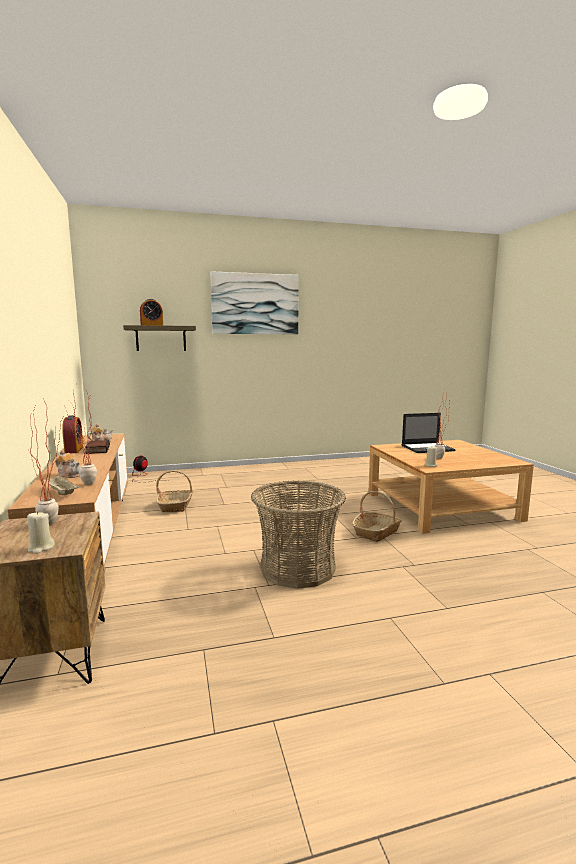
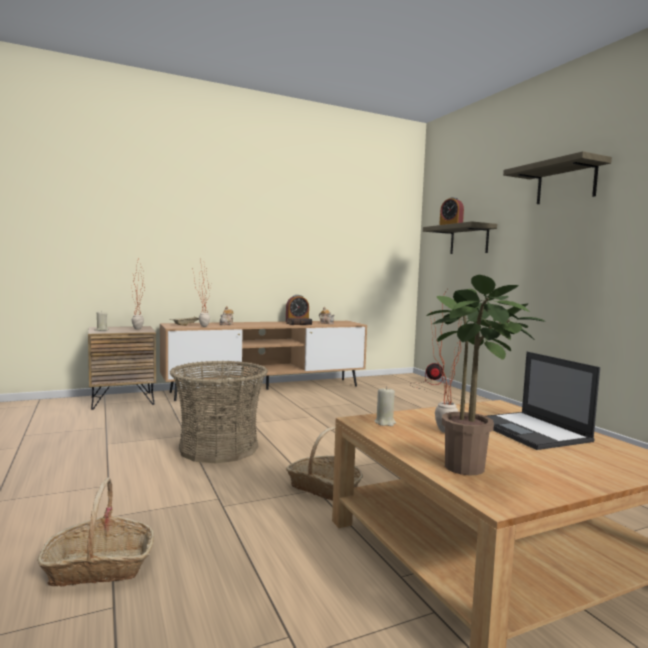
camera: 80 degrees right, 5 degrees down
(176, 506) = (356, 400): basket -> basket (99, 566)
(255, 304) = (566, 183): picture -> shelf
(488, 460) = (471, 469): none -> potted plant

